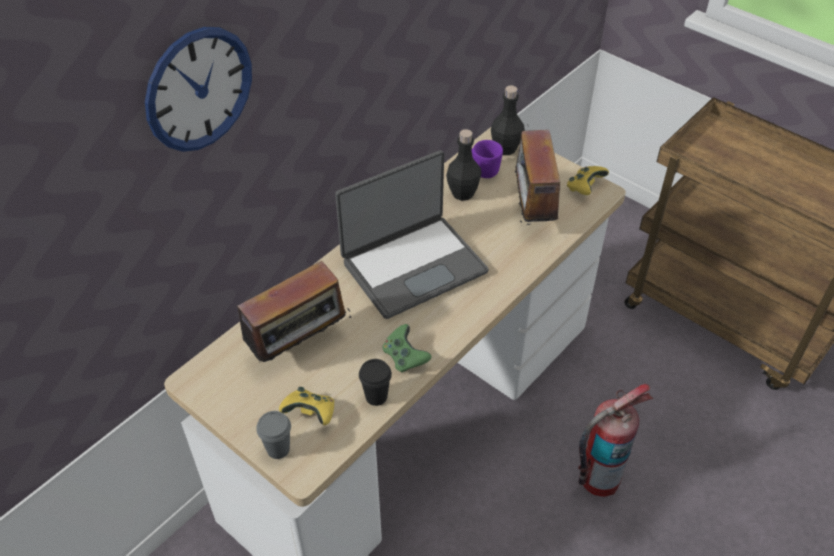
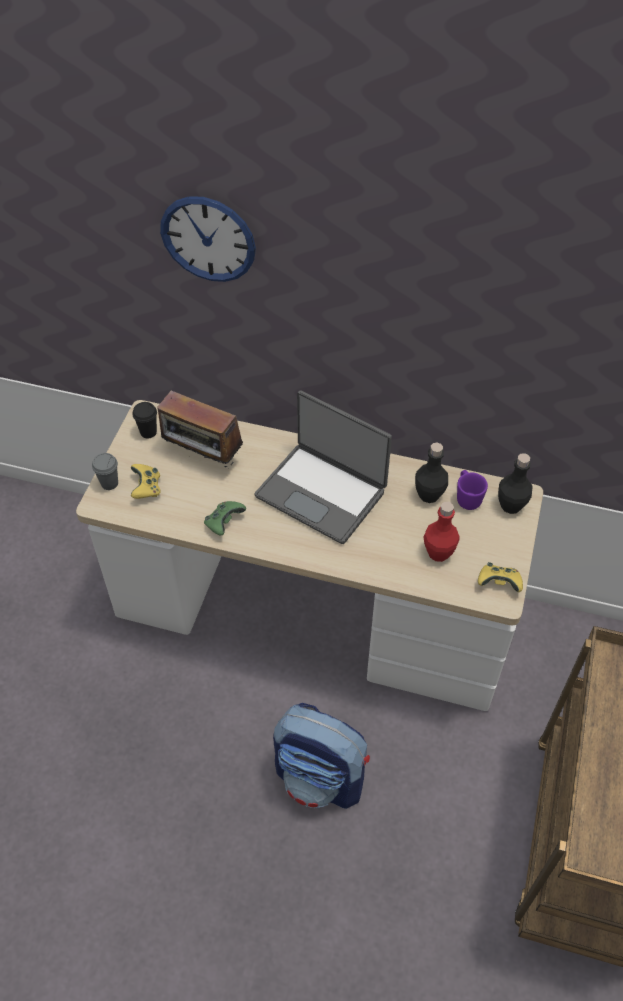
camera: 65 degrees right, 5 degrees up
(376, 396) = (179, 520): black cup -> black cup (148, 432)
(532, 212) = (438, 553): radio -> red bottle
(598, 479) = (321, 777): fire extinguisher -> backpack

